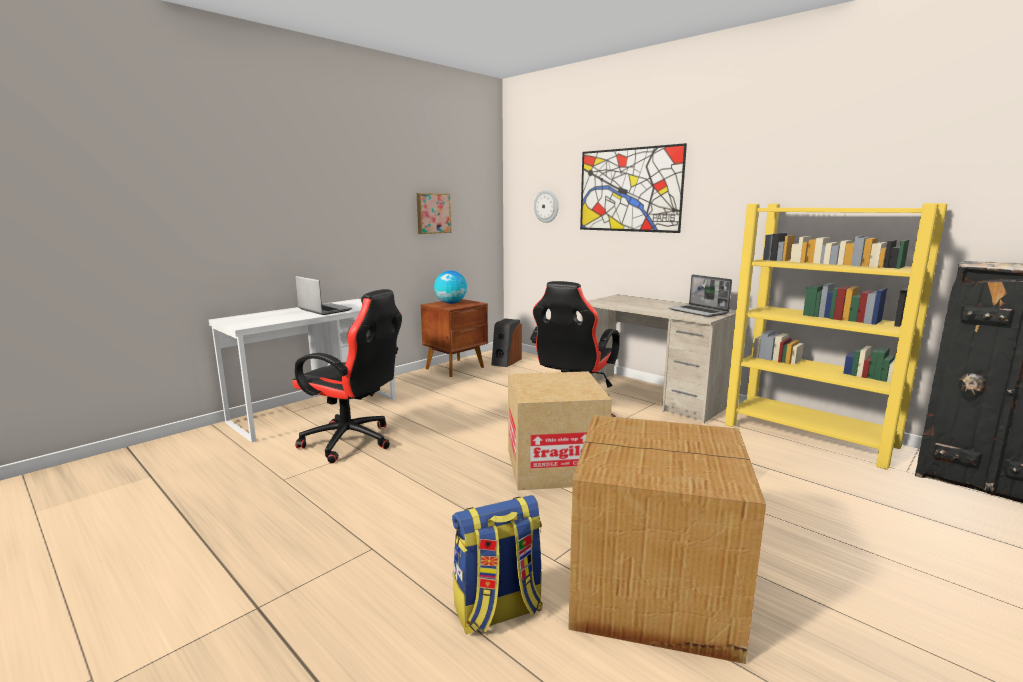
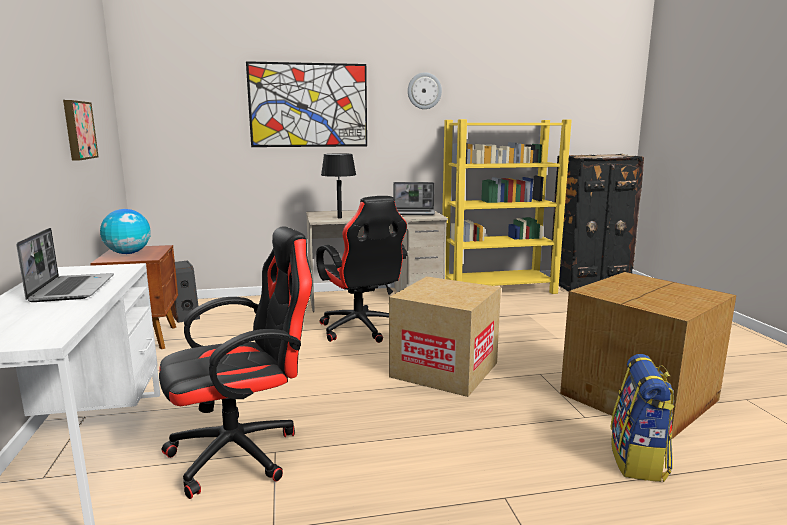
camera: 55 degrees left, 0 degrees up
(323, 310) = (72, 289): laptop -> laptop turned 90 degrees clockwise
(546, 206) = (196, 121): wall clock -> wall clock (424, 91)
(615, 303) = (339, 218): none -> black table lamp

